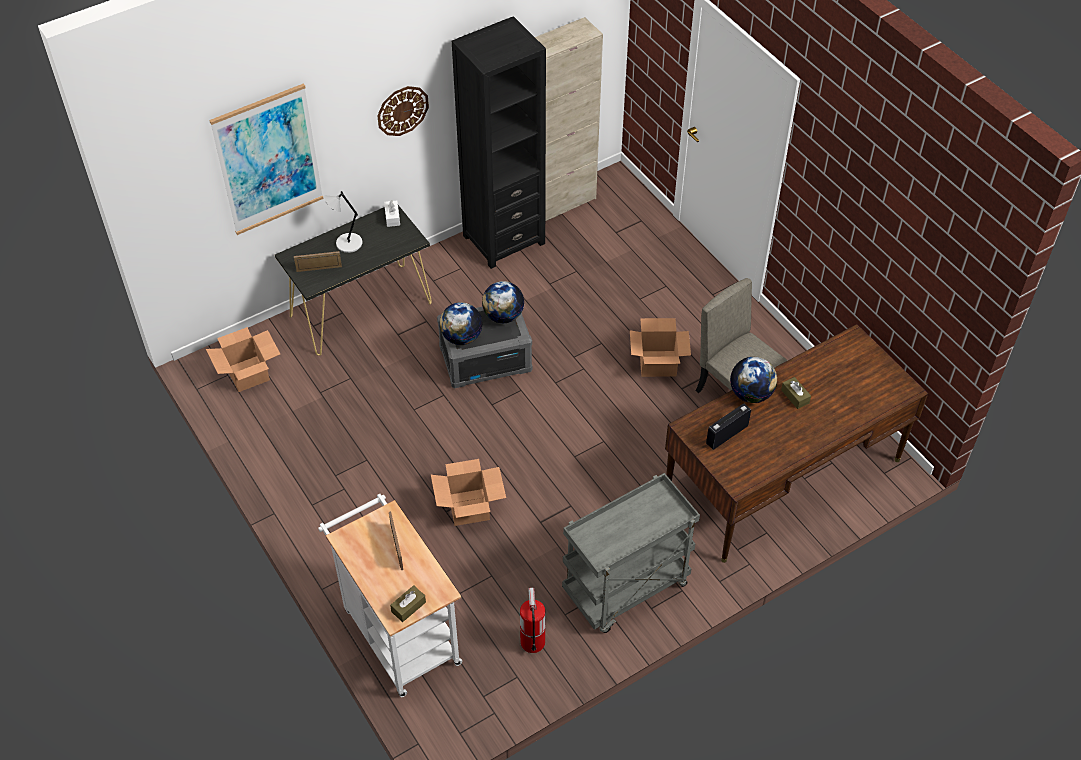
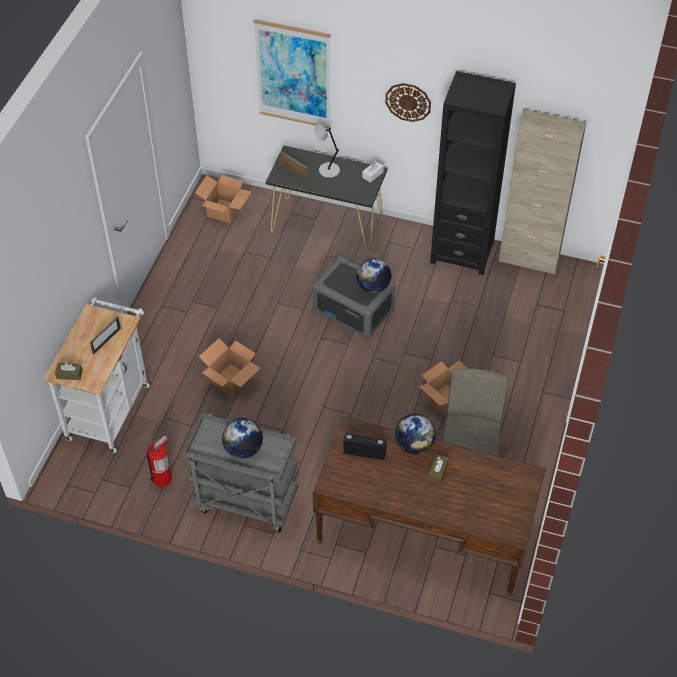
camera: 50 degrees right, 0 degrees up
(461, 337) = (334, 278): globe -> globe (243, 449)

